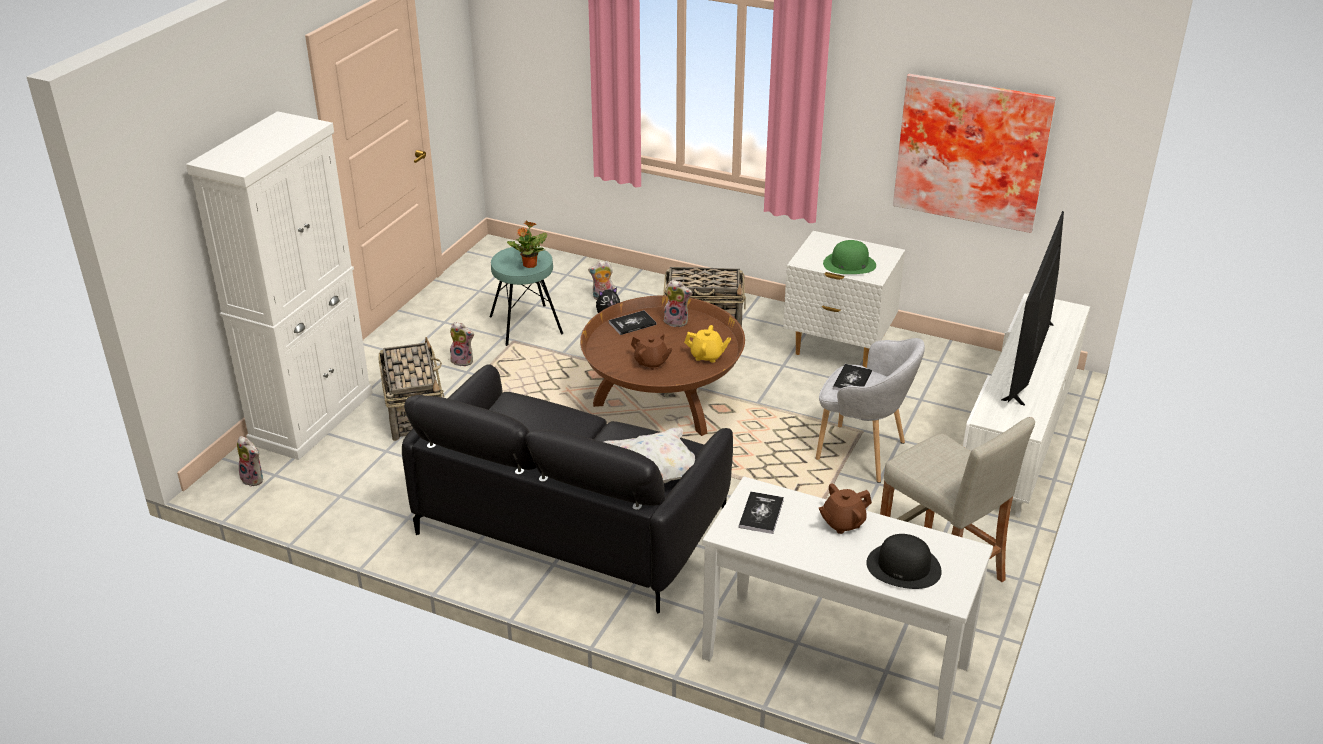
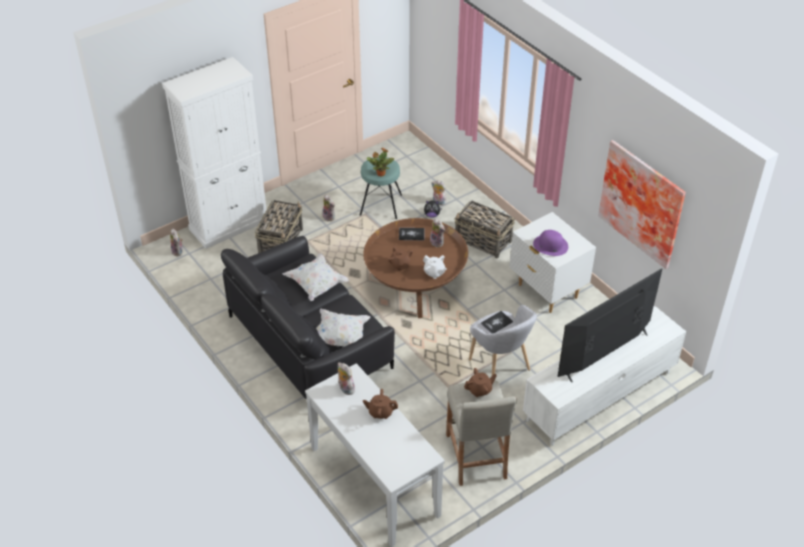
camera: 30 degrees right, 10 degrees up
(554, 423) = (316, 285): none -> white pillow
(707, 356) = (434, 273): yellow teapot -> white teapot
(761, 513) = (345, 389): book -> plush toy
(849, 264) = (550, 245): green hat -> purple hat
(904, 566) = (387, 450): black hat -> none
(935, 450) = (480, 390): none -> brown teapot

